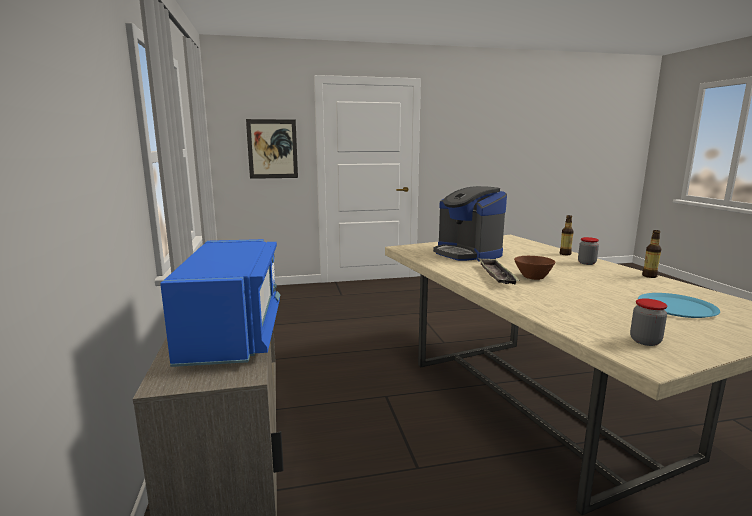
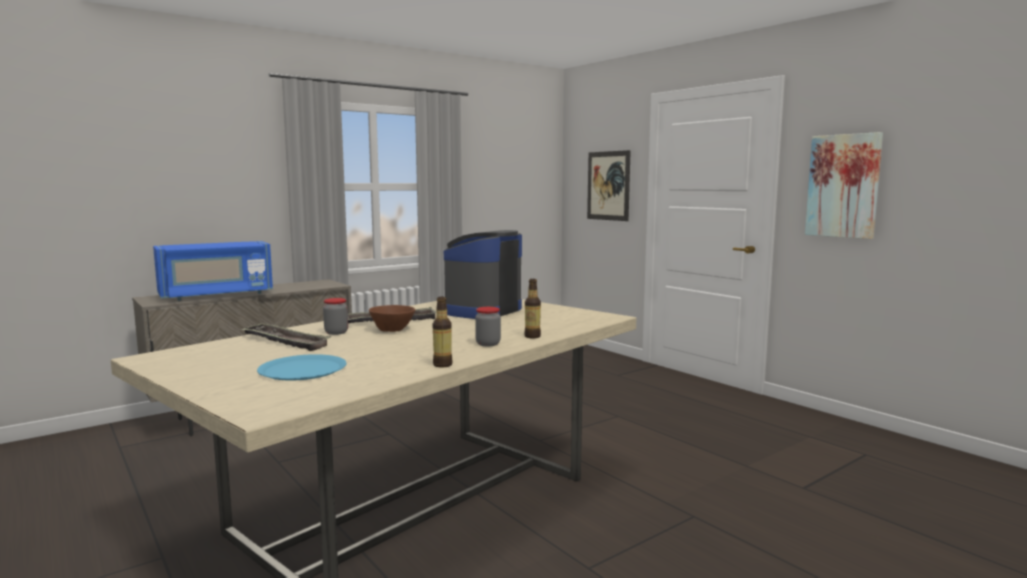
camera: 65 degrees right, 5 degrees down
(457, 148) = (843, 186): none -> picture
(575, 308) = (285, 342): none -> tray
(645, 341) = (194, 357): jar -> jar (336, 332)

